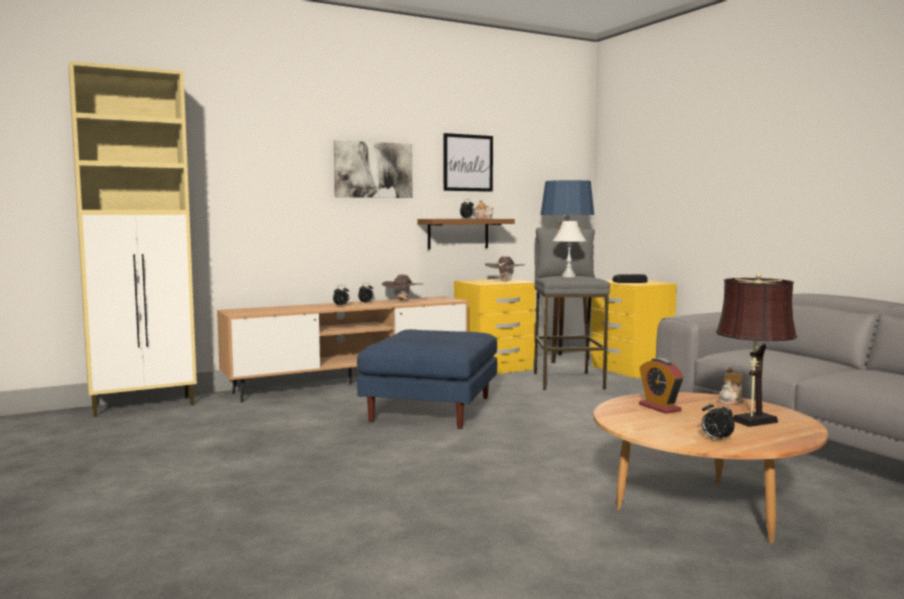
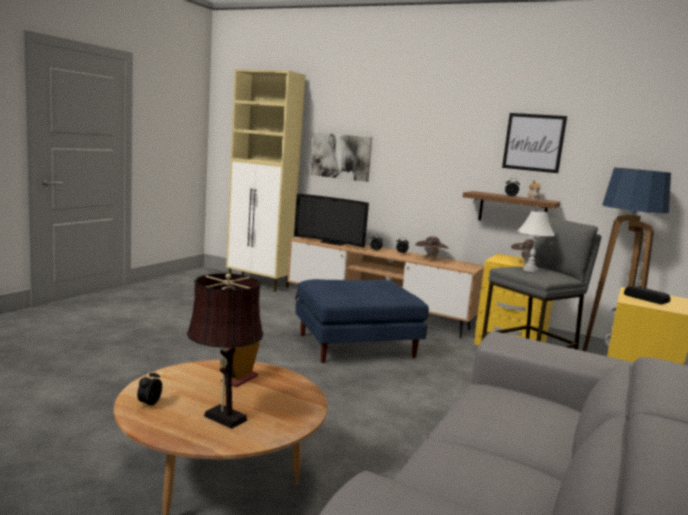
camera: 55 degrees right, 5 degrees up
(279, 310) = (332, 243): none -> television
(373, 170) = (436, 144): picture -> picture (341, 156)
(731, 401) = (296, 406): teapot -> none

